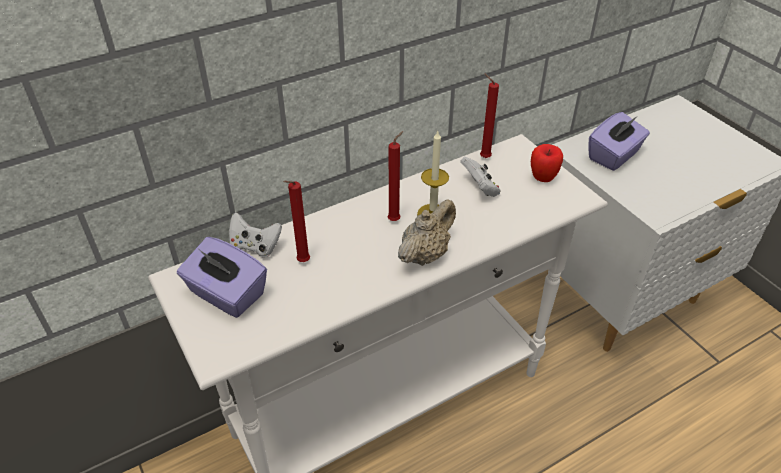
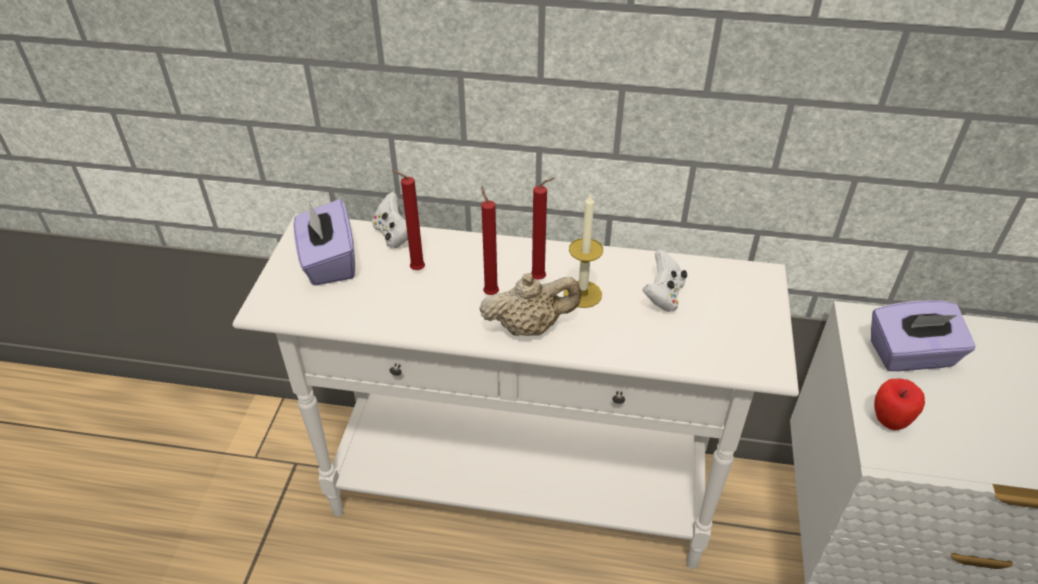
camera: 40 degrees right, 0 degrees up
(483, 157) = (706, 266): red candle -> red candle (490, 292)
(542, 179) = (747, 323): apple -> apple (888, 422)

